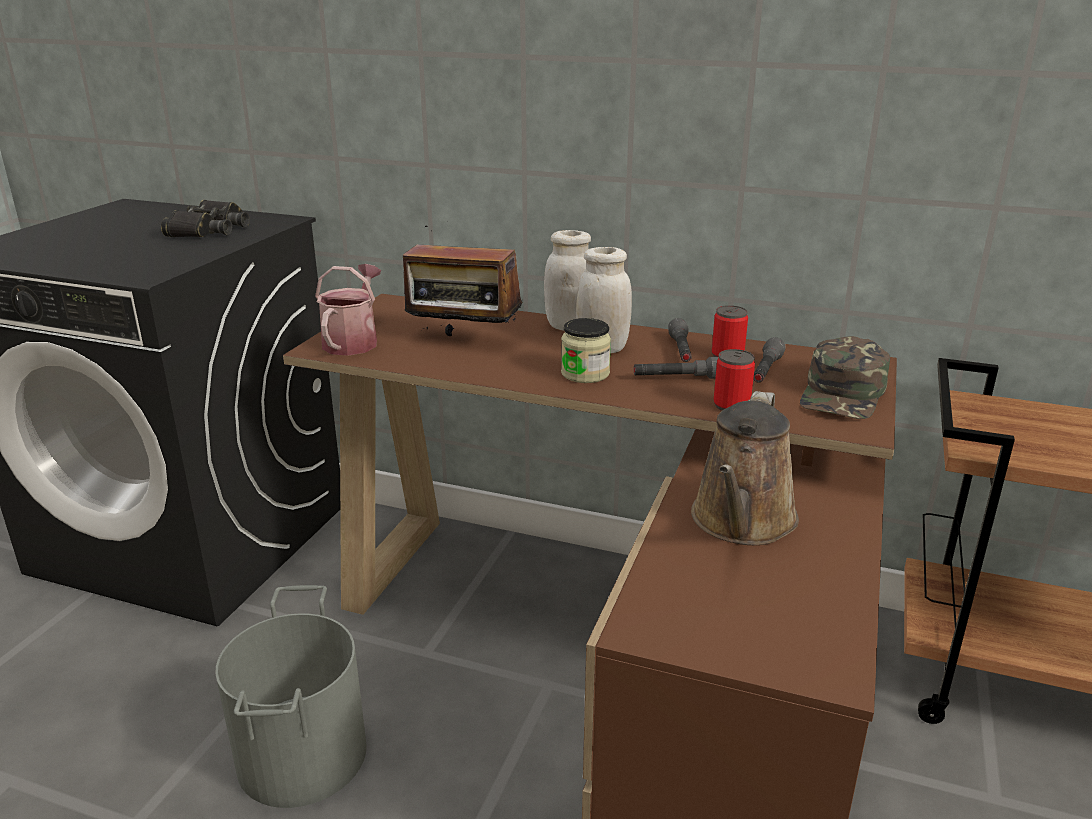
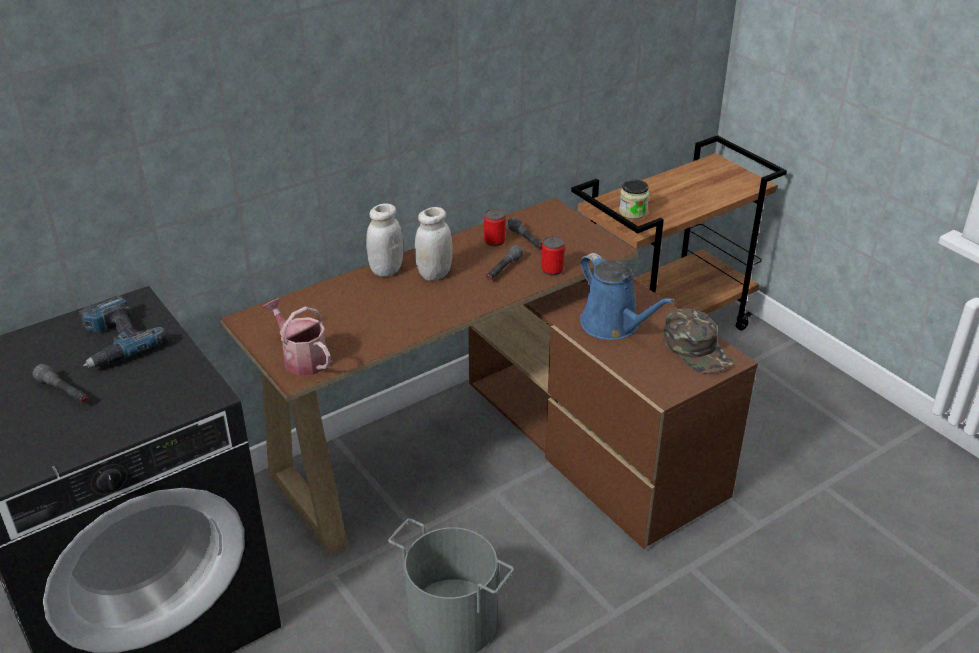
camera: 55 degrees left, 10 degrees up
(209, 230) = (114, 341): black binoculars -> power drill
(464, 342) = (361, 317): radio -> none
(585, 374) = (462, 294): jar -> jar (633, 212)
(681, 351) = (470, 251): grey flashlight -> grey flashlight (64, 392)
(742, 522) = (613, 326): brown watering can -> blue watering can
(843, 394) = (575, 233): green cap -> green cap (697, 349)

